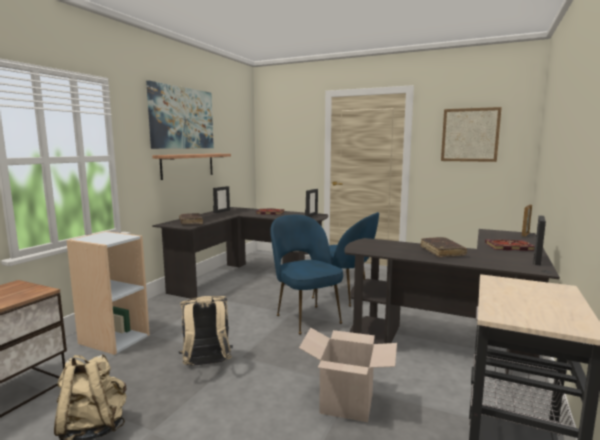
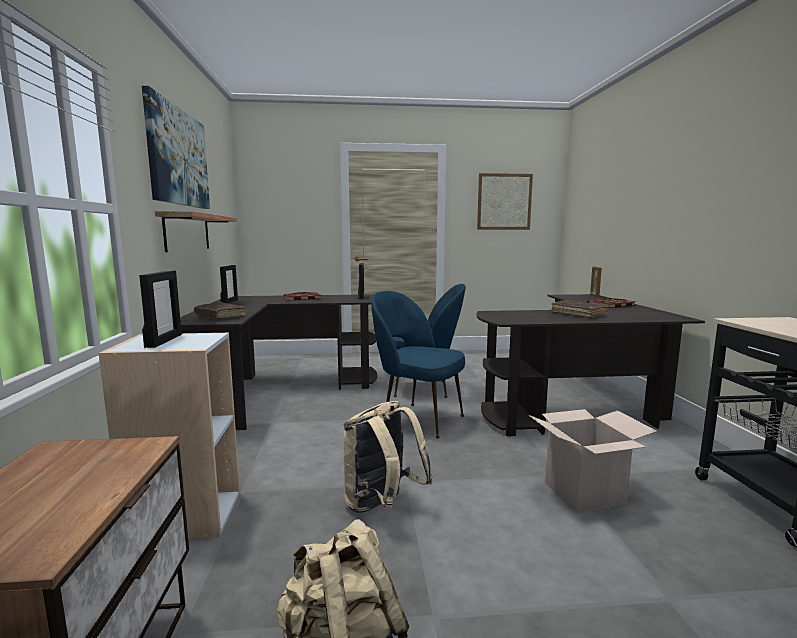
camera: 30 degrees left, 0 degrees up
(536, 260) = (657, 312): picture frame -> picture frame (164, 341)

